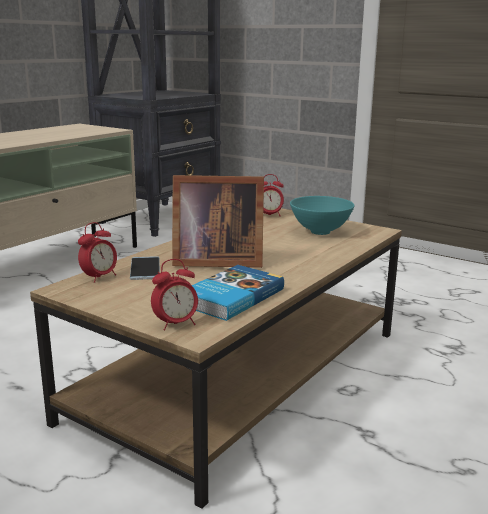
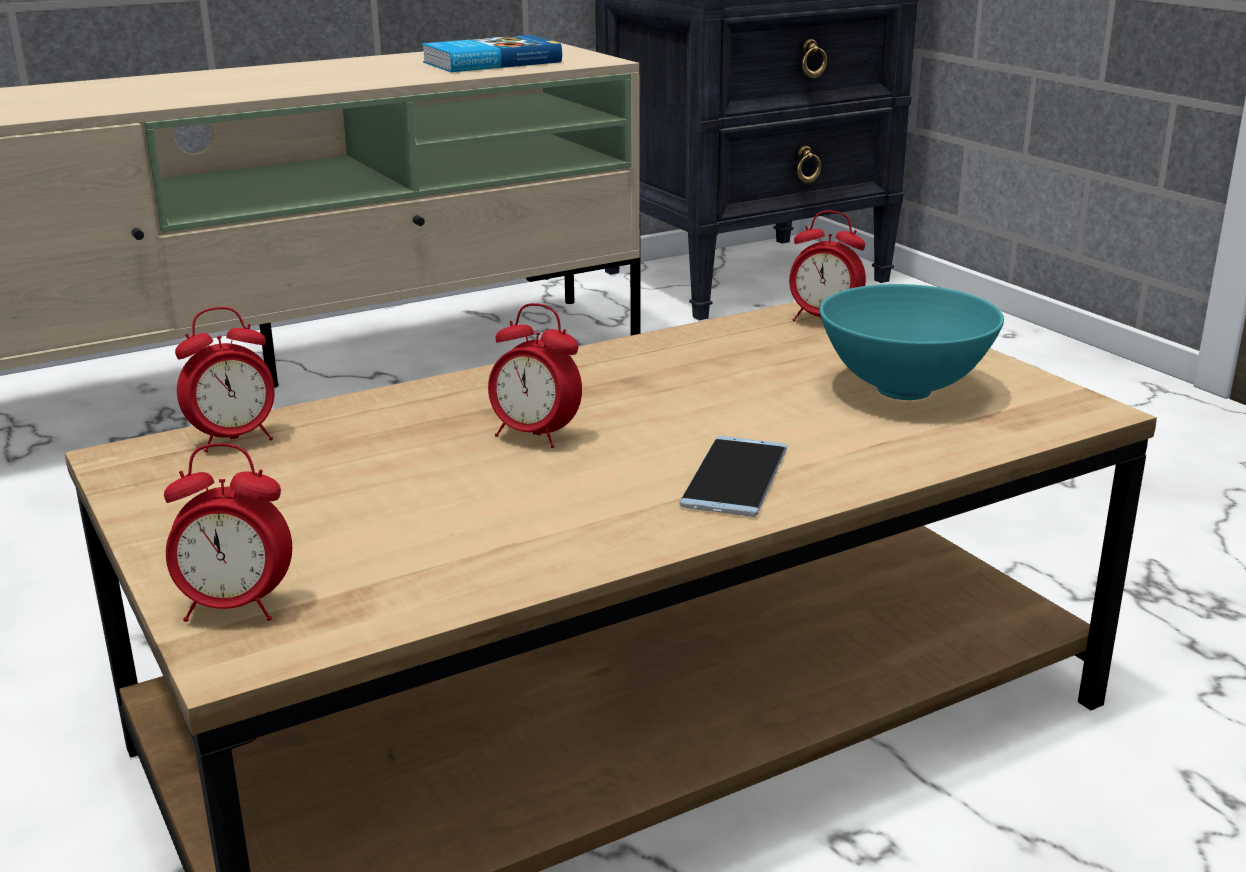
camera: 25 degrees right, 5 degrees up
(145, 268) = (355, 432): phone -> phone (735, 477)
(214, 260) = (535, 436): picture frame -> alarm clock
(230, 297) = (450, 553): book -> book (490, 62)

